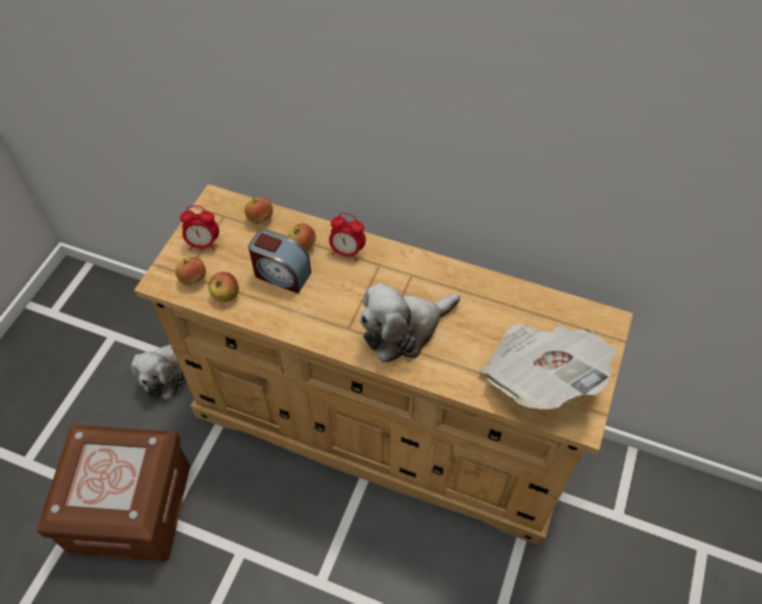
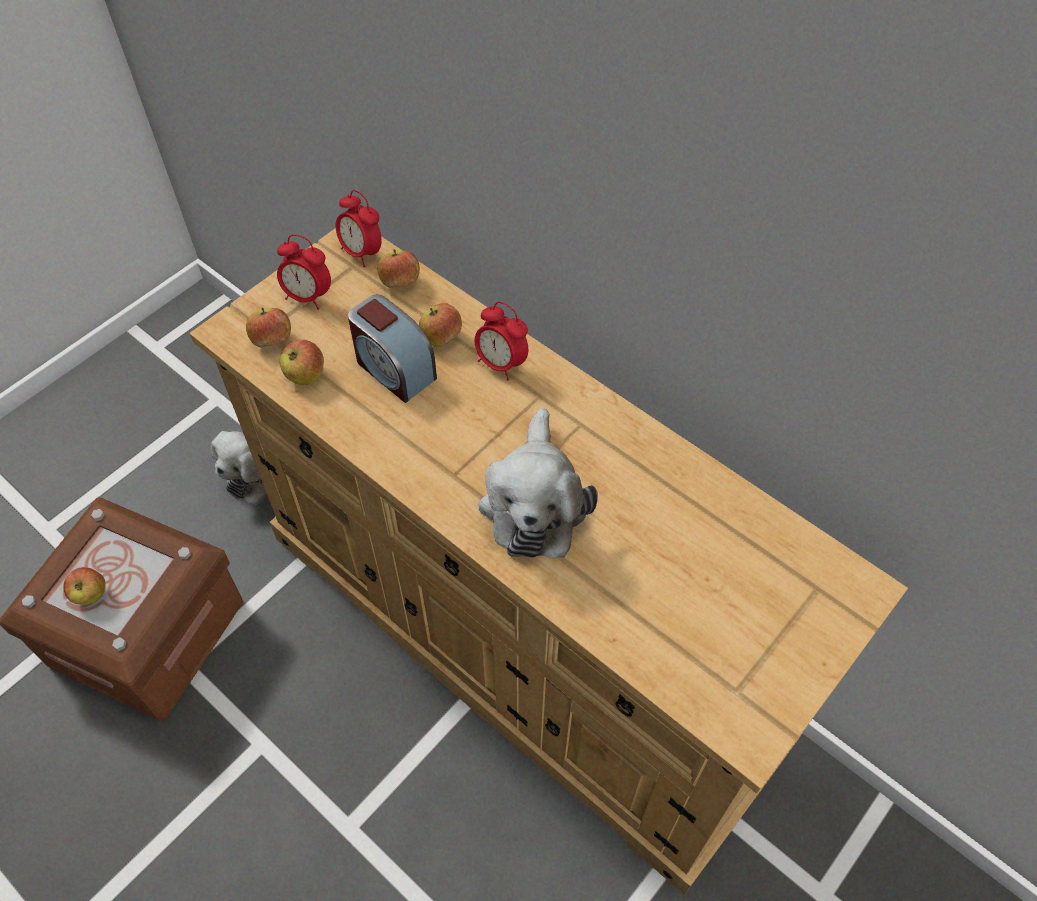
camera: 20 degrees right, 0 degrees up
(98, 489) = (90, 594): none -> apple
(226, 206) = (362, 253): none -> alarm clock
(404, 330) = (534, 502): plush toy -> plush toy turned 75 degrees counterclockwise
(539, 376) = (712, 639): newspaper -> none

